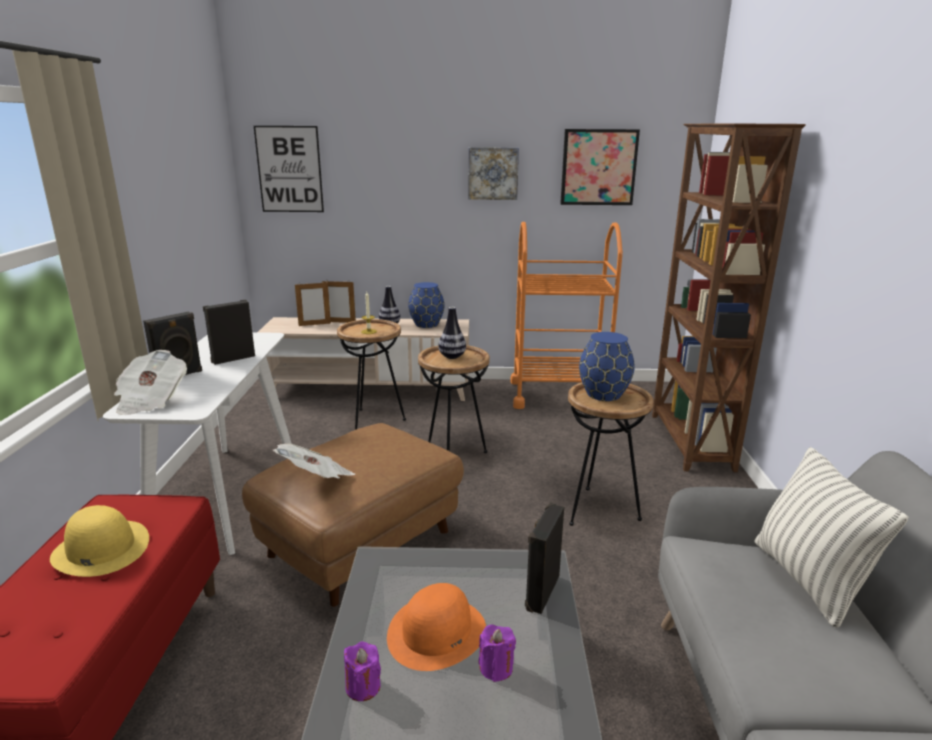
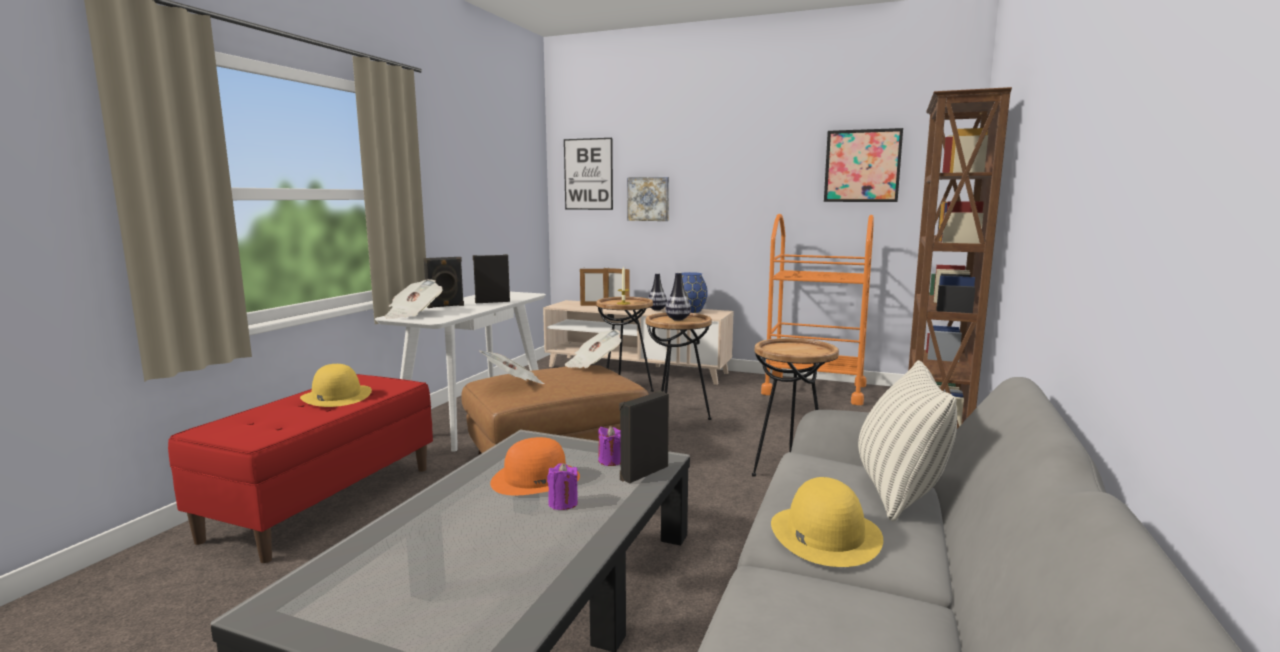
camera: 20 degrees right, 10 degrees down
(363, 687) = (454, 494): purple candle -> purple candle (610, 461)
(381, 427) = (593, 364): none -> newspaper
(493, 173) = (759, 174): picture -> picture (648, 199)
(604, 394) = (793, 347): blue vase -> none
(801, 665) = (825, 534): none -> yellow hat

